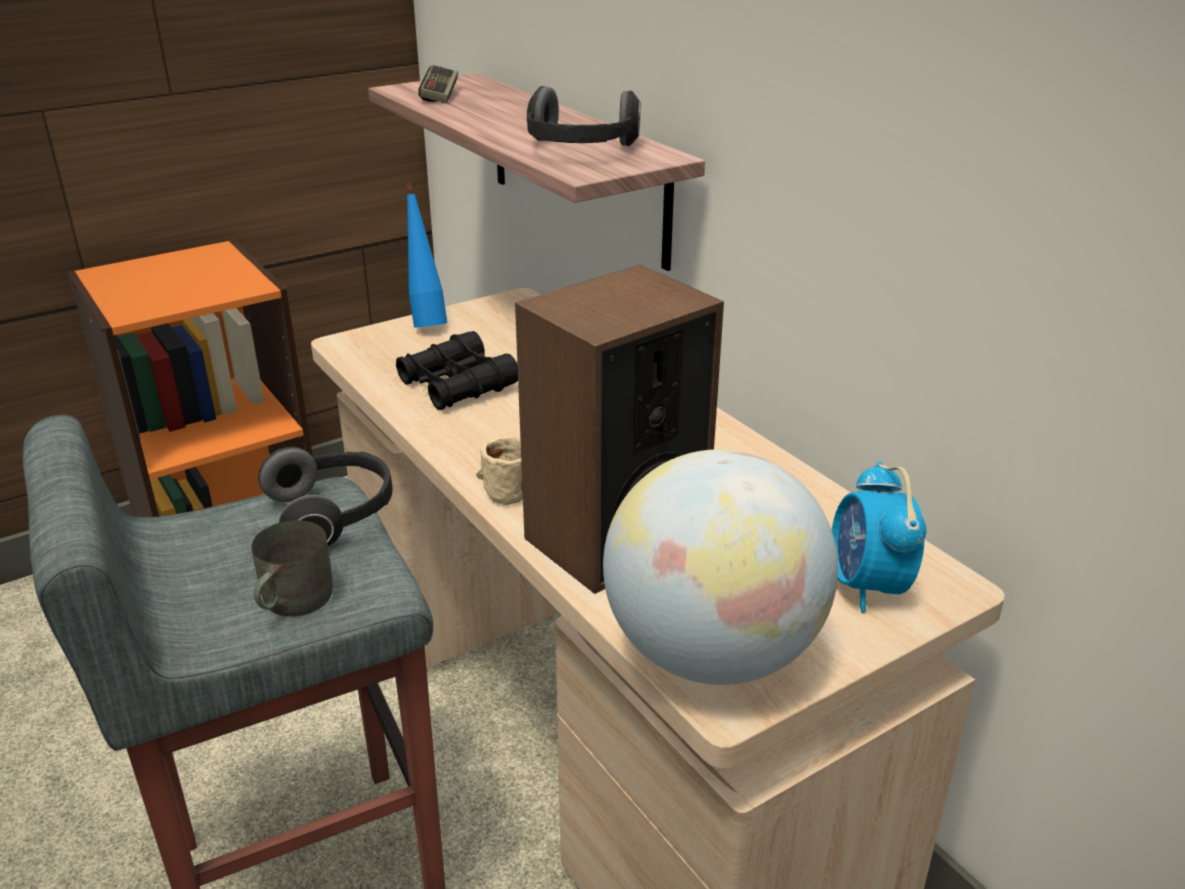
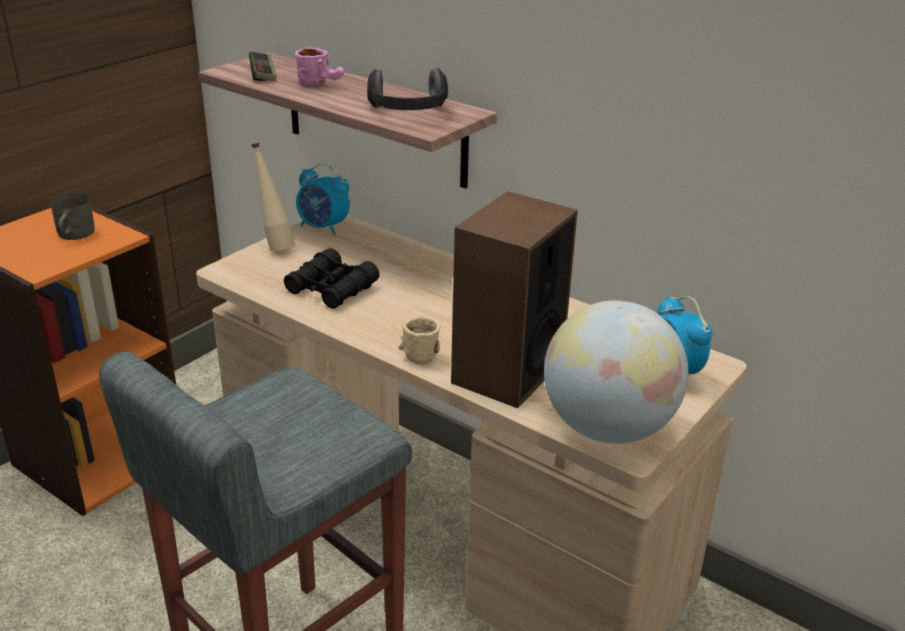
camera: 20 degrees left, 0 degrees up
(291, 601) = (319, 452): grey mug -> grey mug (73, 234)
(334, 515) = (305, 392): headphones -> none
(427, 322) = (275, 246): blue bottle -> beige bottle
(501, 110) = (322, 84): none -> pink mug
(502, 308) = (323, 227): none -> alarm clock

